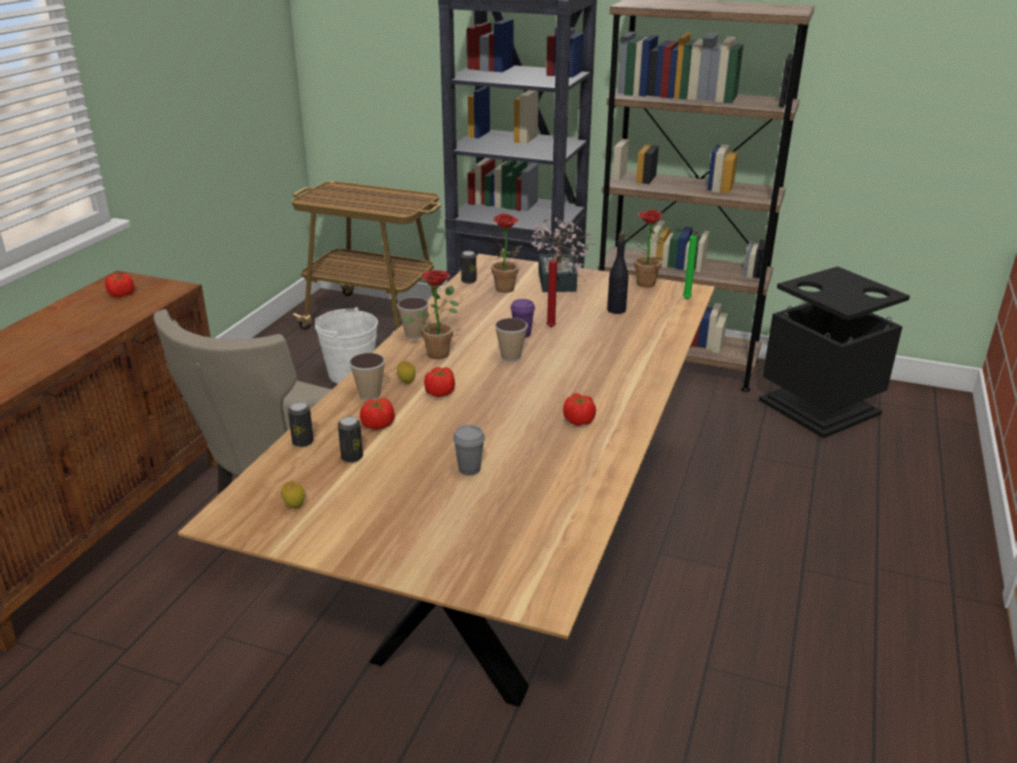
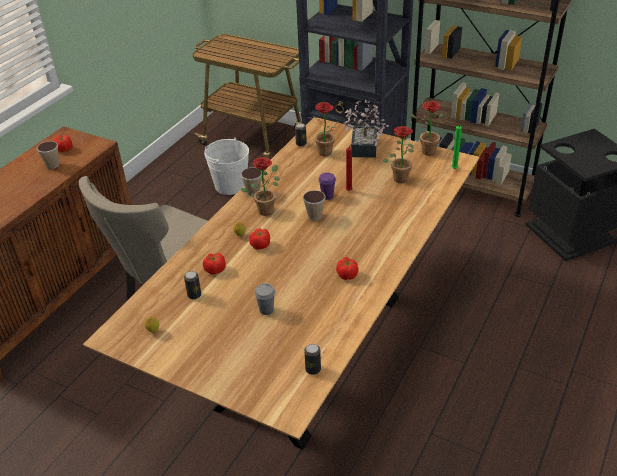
camera: 10 degrees right, 10 degrees up
(303, 442) = (165, 280): can -> can (313, 369)
(369, 394) = (214, 244): cup -> cup (53, 165)
(616, 310) = (400, 177): black bottle -> potted plant

